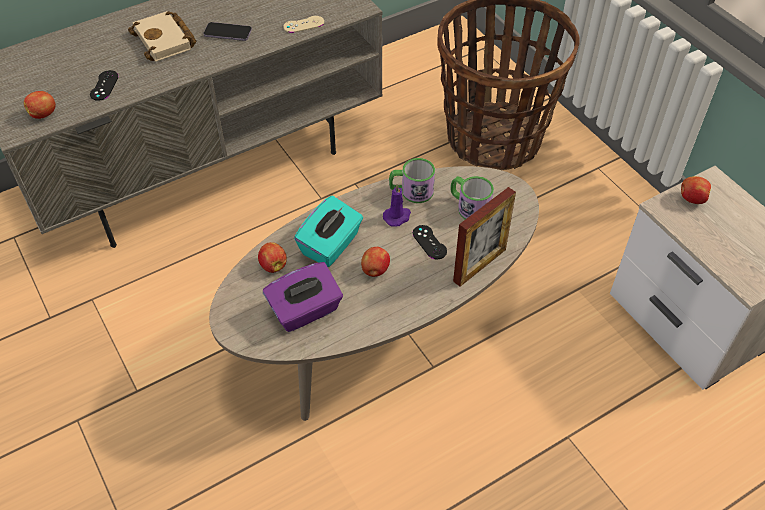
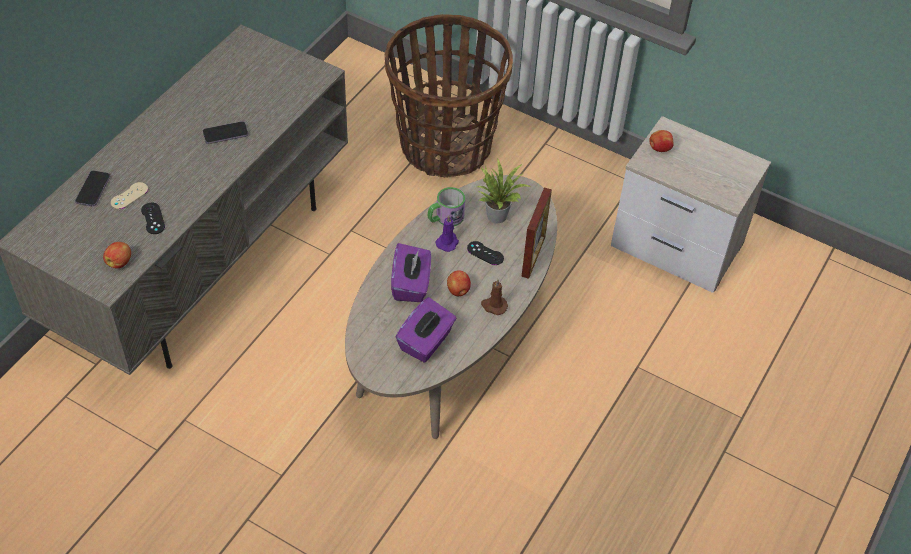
camera: 30 degrees left, 0 degrees up
(75, 44) = (93, 189): none -> phone
(166, 41) = (175, 159): beige book -> none
(273, 265) = (376, 317): apple -> none
(303, 24) = (286, 104): beige game controller -> beige game controller (129, 196)
(331, 245) = (411, 284): turquoise tissue box -> purple tissue box
(402, 301) = (494, 306): none -> brown candle
(469, 207) = (497, 214): mug -> potted plant

